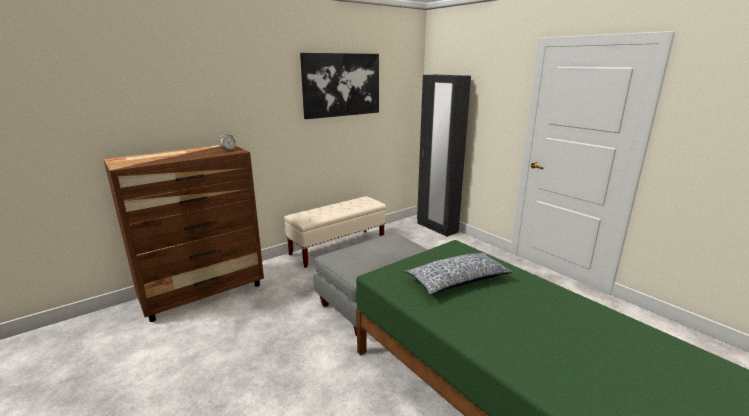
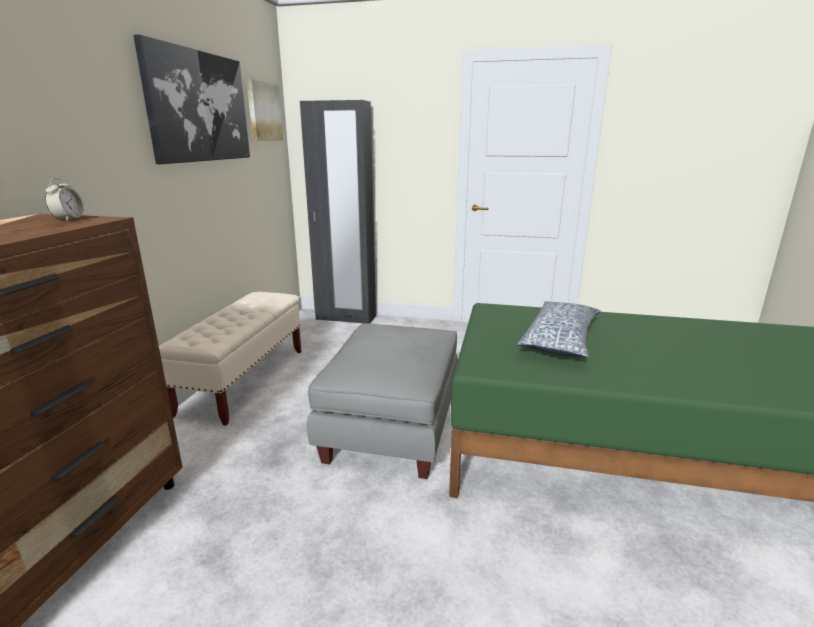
camera: 40 degrees left, 0 degrees up
(399, 82) = (263, 111): none -> picture

